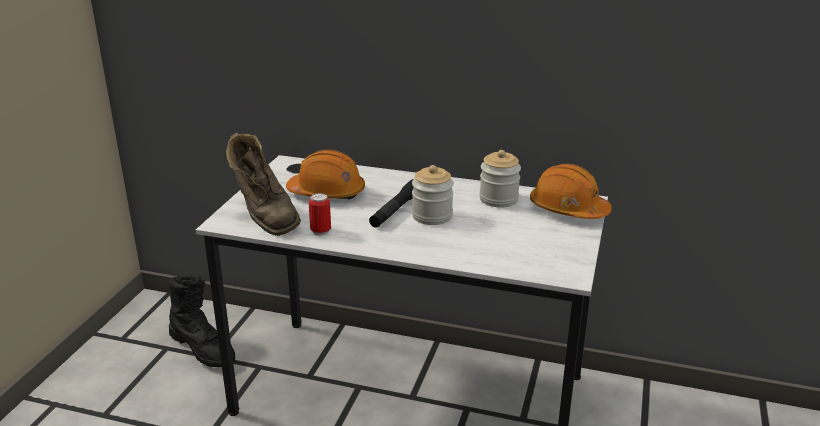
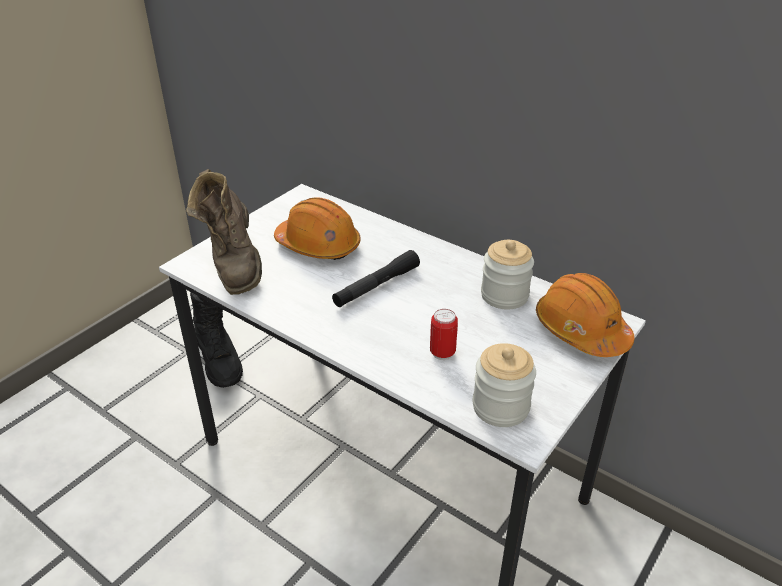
camera: 20 degrees right, 10 degrees up
(320, 231) = (278, 298): can -> can (442, 353)
(432, 216) = (412, 304): jar -> jar (500, 407)

